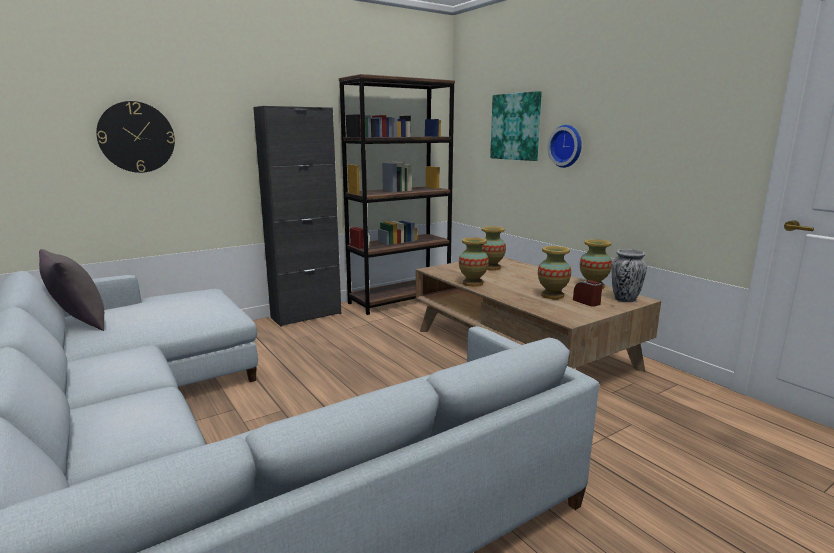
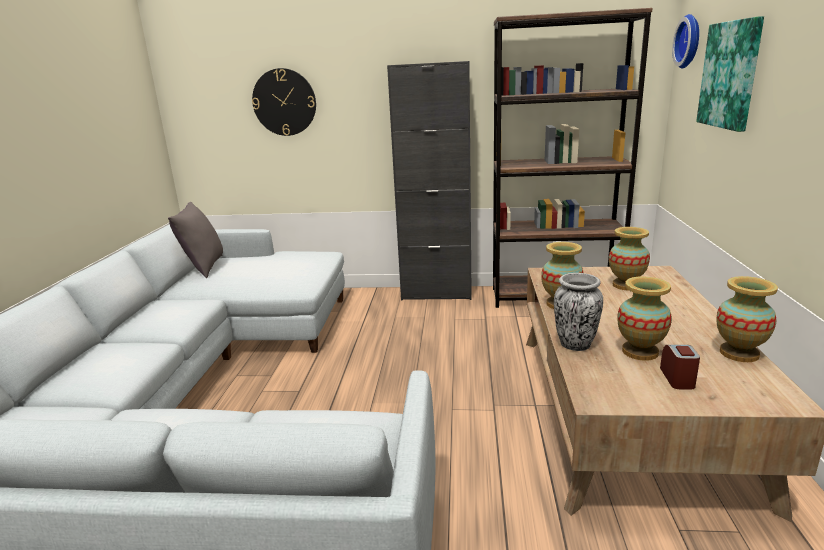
camera: 40 degrees right, 5 degrees up
(567, 146) = (781, 111): wall clock -> wall clock (690, 41)
(625, 299) = (757, 393): vase -> vase (575, 345)

